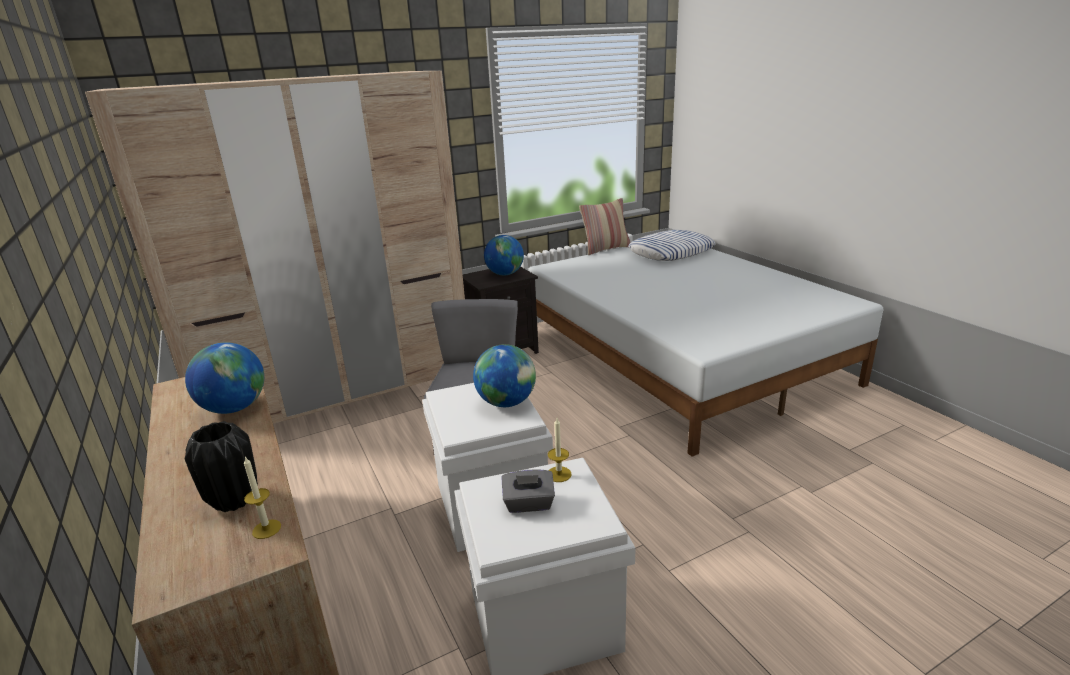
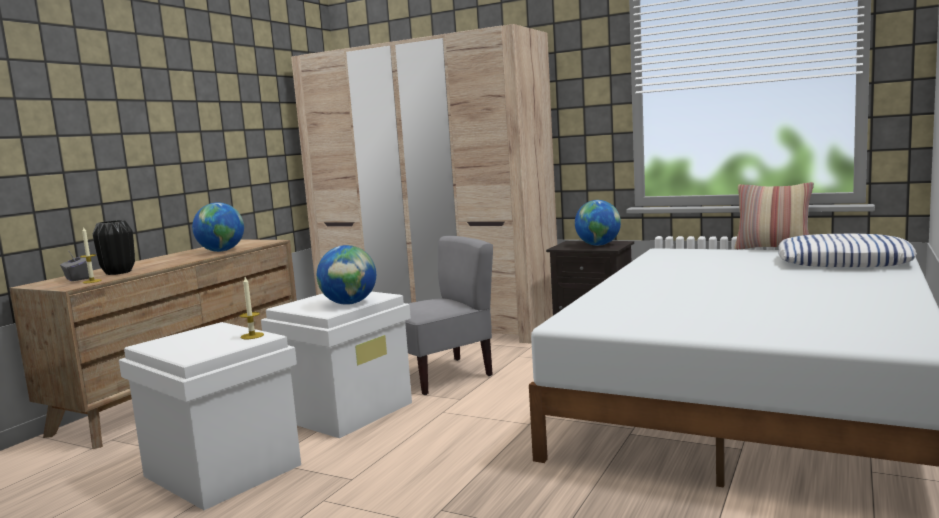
camera: 55 degrees right, 15 degrees down
(529, 504) = (204, 339): grey tissue box -> grey tissue box (77, 278)

